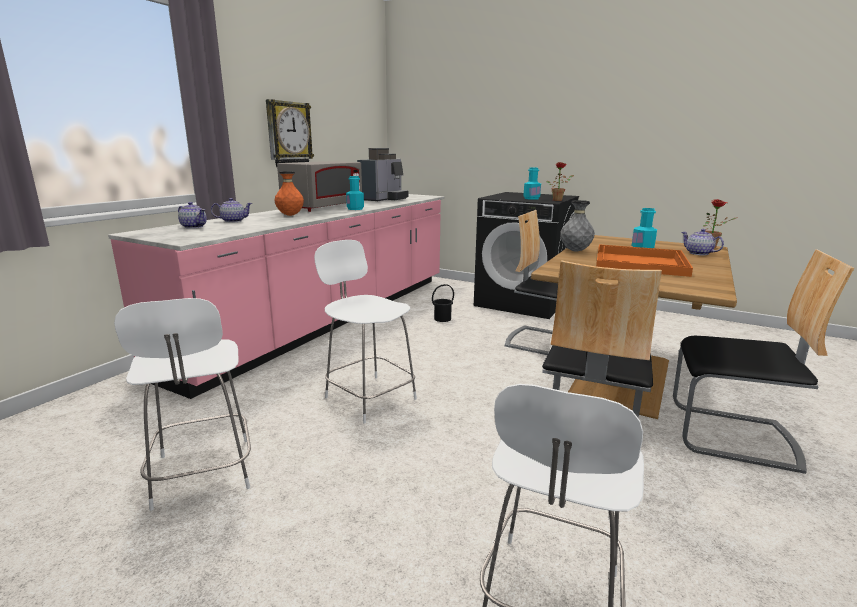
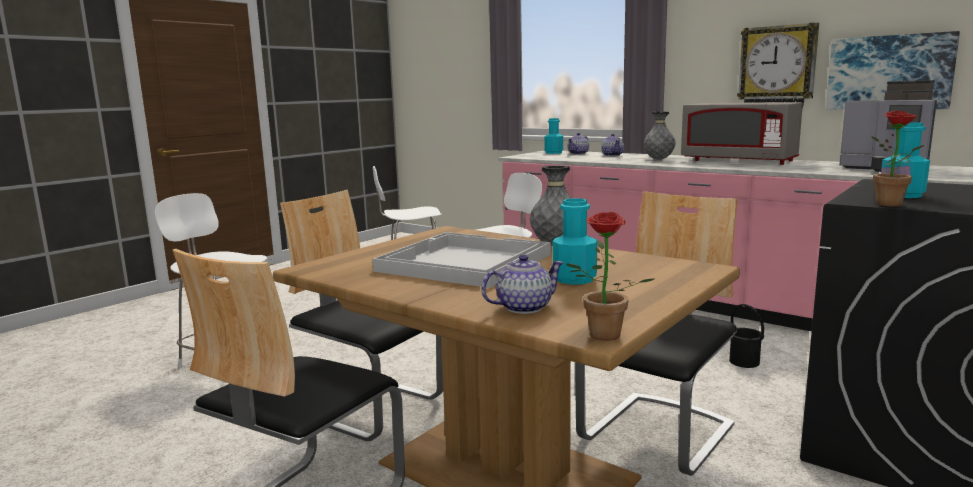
camera: 100 degrees right, 5 degrees down
(290, 215) = (658, 159): orange vase -> grey vase
(337, 142) = (889, 72): none -> picture
(355, 209) = (734, 166): turquoise bottle -> turquoise bottle (553, 153)
(641, 263) = (463, 262): orange tray -> white tray

